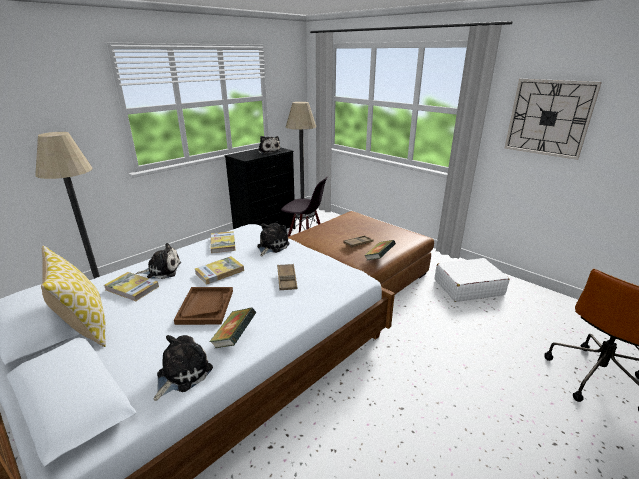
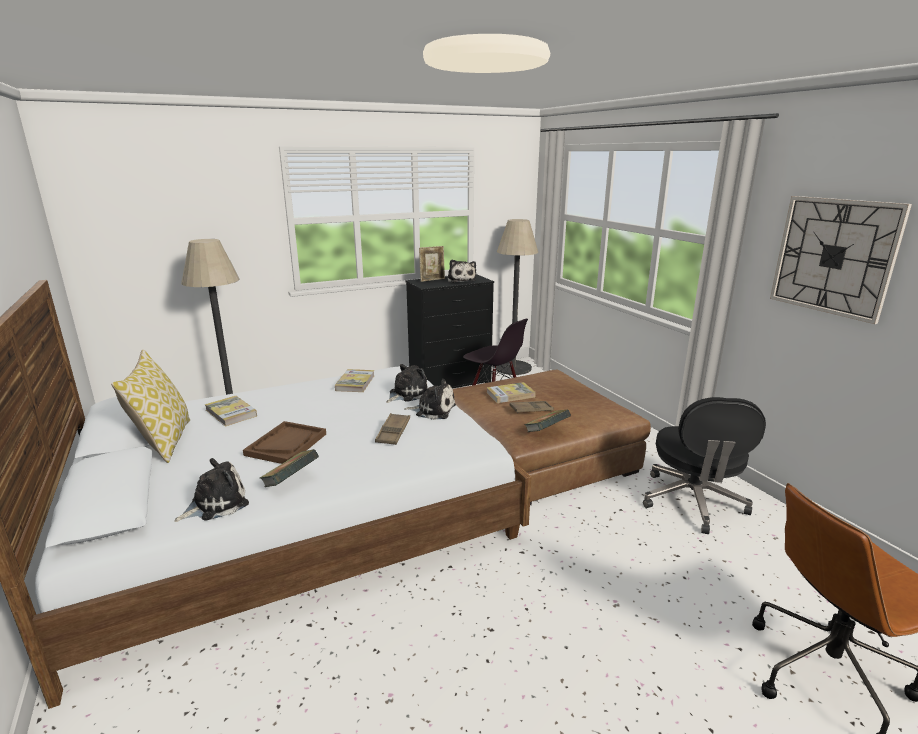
camera: 20 degrees right, 5 degrees down
(162, 270) = (272, 400): plush toy -> plush toy (433, 410)
(219, 272) = (328, 412): book -> book (510, 395)
(246, 153) = (432, 280): none -> picture frame
(468, 287) = (693, 502): white suitcase -> black office chair

